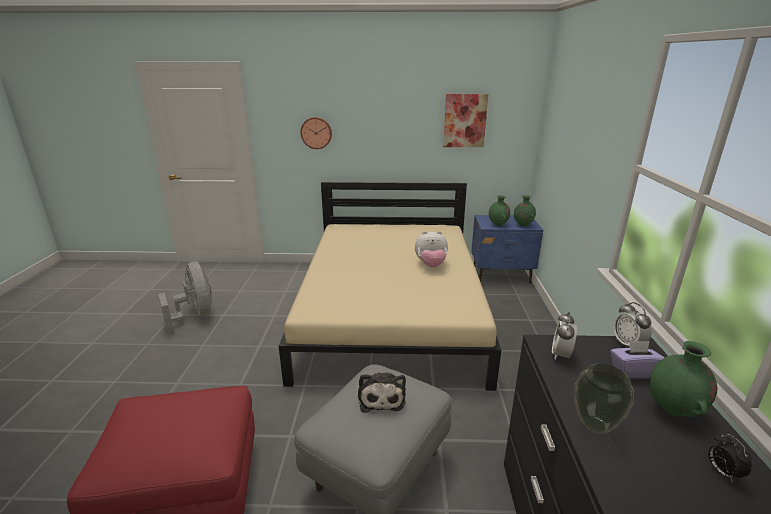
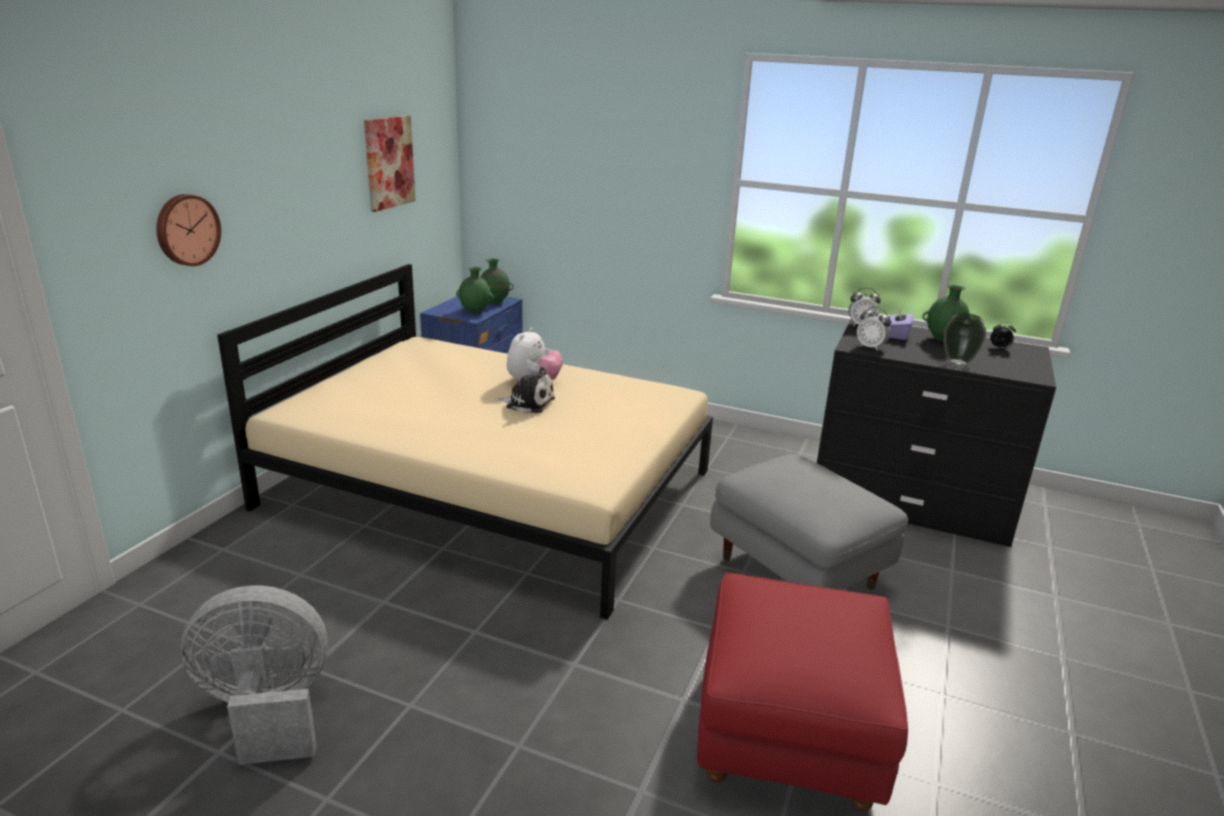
camera: 70 degrees left, 0 degrees up
(381, 397) = (796, 482): plush toy -> plush toy (527, 403)

